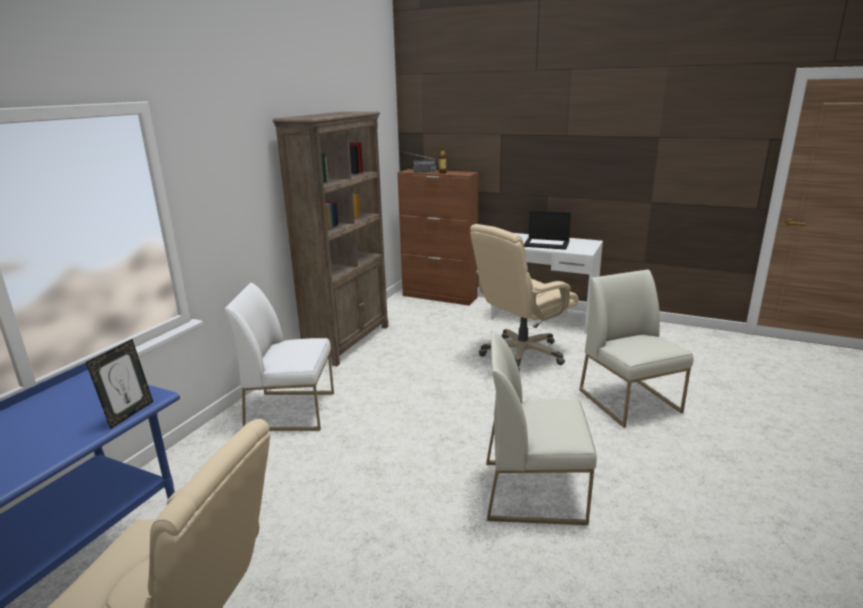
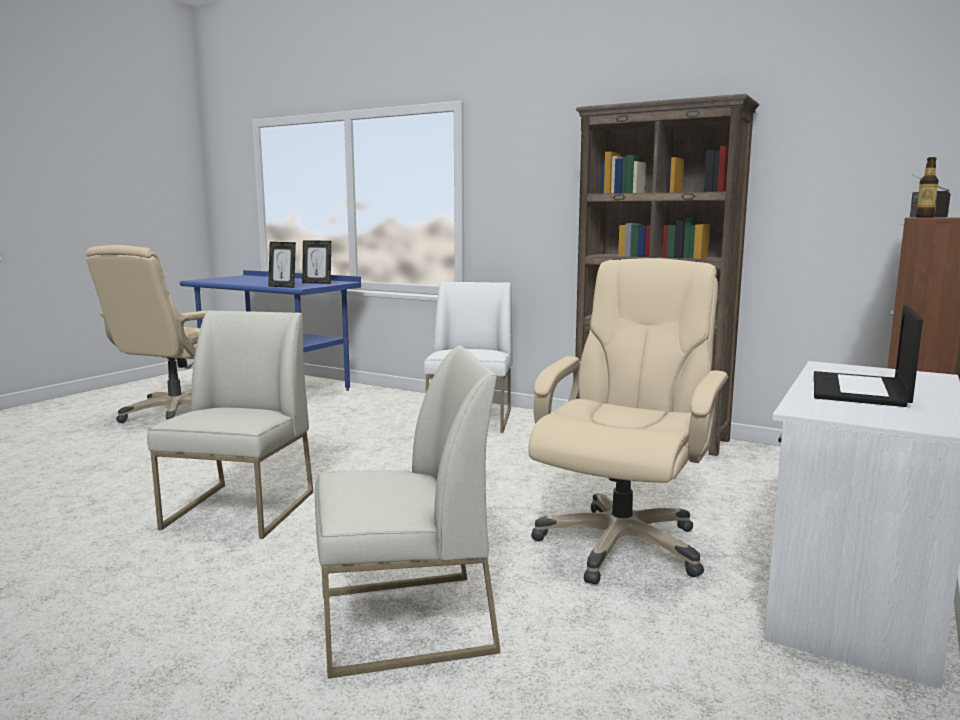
camera: 95 degrees right, 10 degrees down
(84, 397) = (317, 283): none -> picture frame
(522, 354) = (620, 544): beige office chair -> beige office chair turned 60 degrees clockwise

